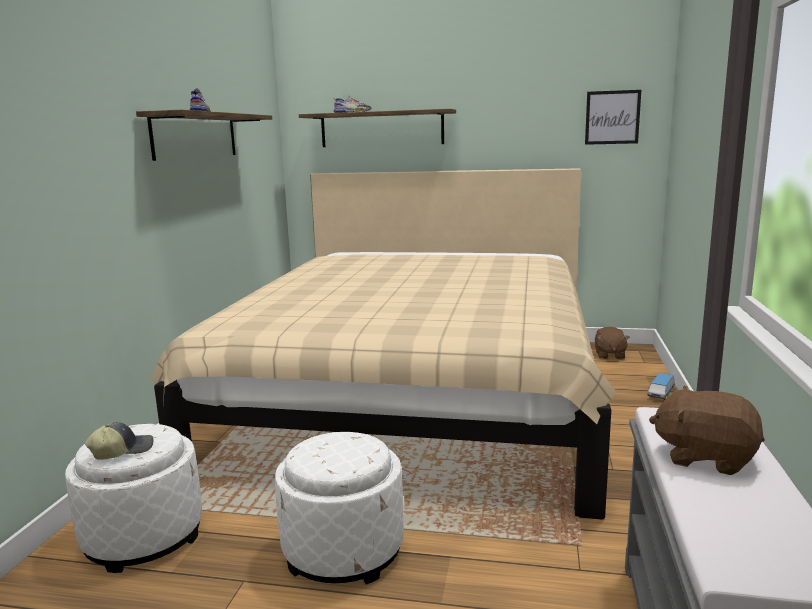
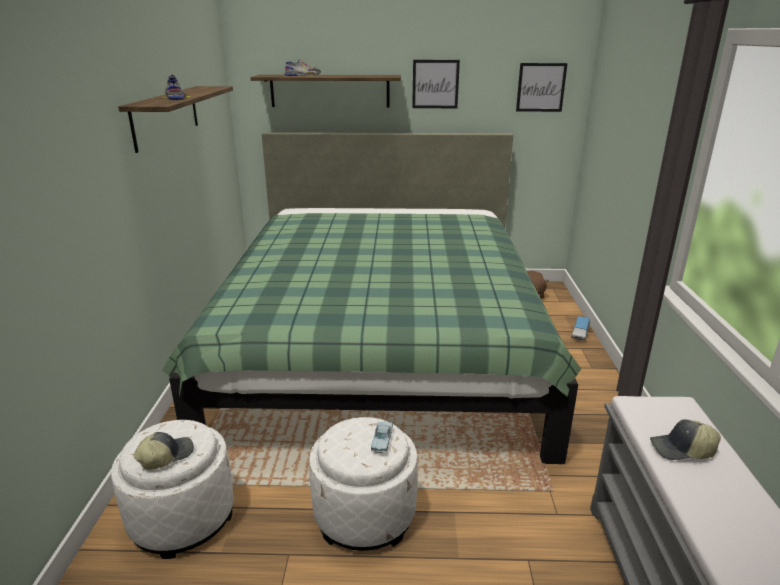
camera: 10 degrees left, 10 degrees up
(359, 451) = (382, 440): none -> blue toy car
(415, 398) = (380, 349): beige bed -> green bed
(493, 118) = (435, 84): none -> picture
(705, 457) = (682, 450): brown plush toy -> cap

